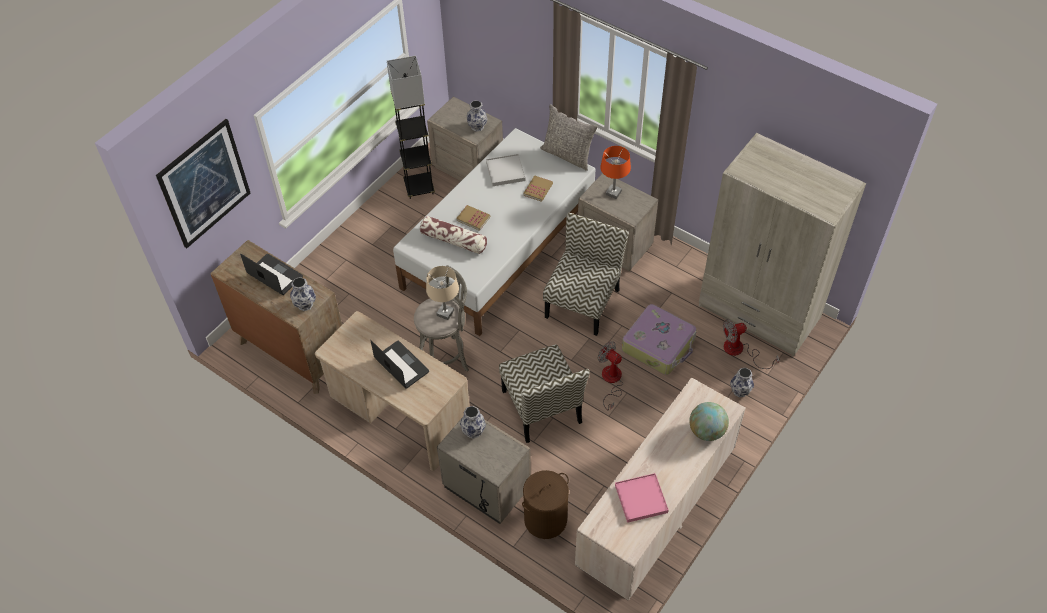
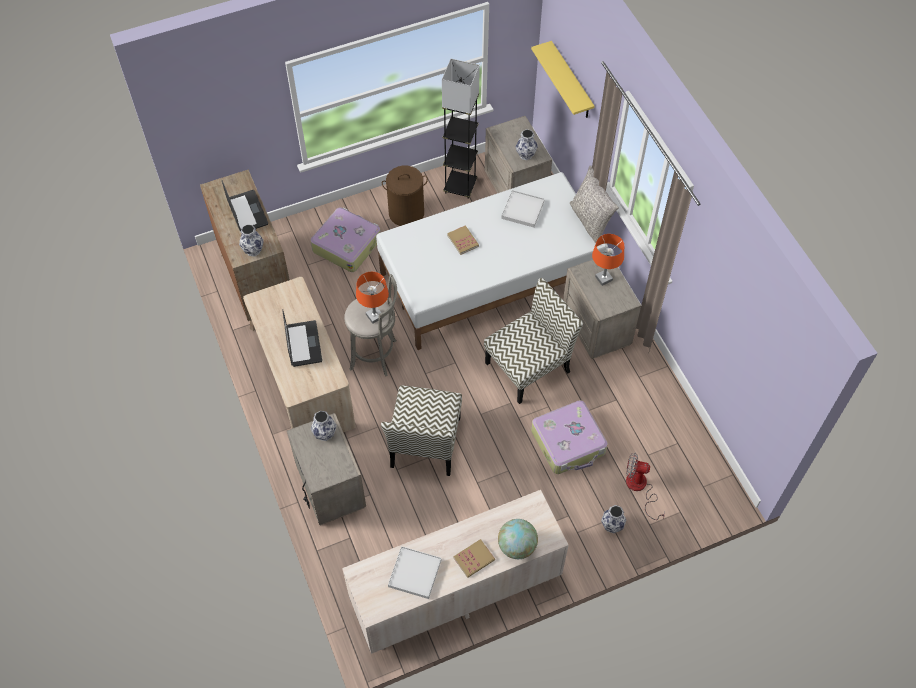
camera: 30 degrees right, 5 degrees up
(204, 184) = (216, 105): picture -> none
(352, 280) = (347, 244): none -> suitcase
(445, 313) = (374, 316): beige table lamp -> orange table lamp
(454, 240) = (432, 253): pillow -> none
(498, 40) = (571, 82): none -> yellow shelf
(538, 189) = (539, 241): book -> book (474, 559)
(545, 519) = (359, 543): brown laundry basket -> brown laundry basket (406, 213)
(611, 381) = (502, 452): fan -> none
(641, 499) = (415, 573): pink tray -> white tray
(759, 312) = (685, 461): beige wardrobe -> none

